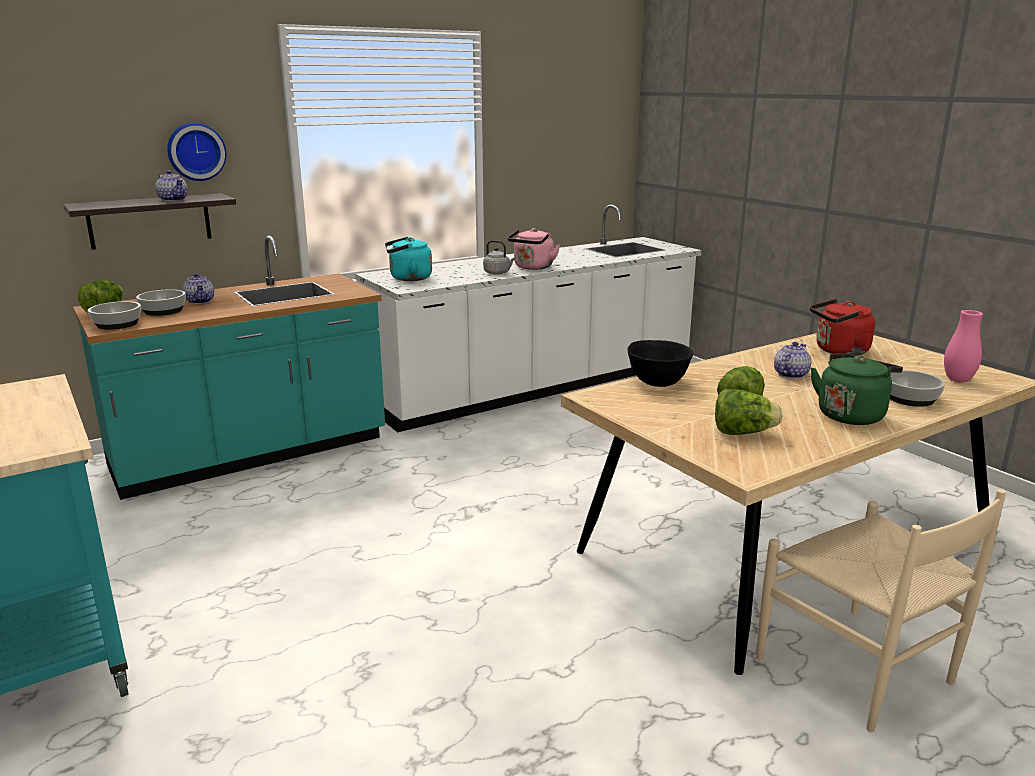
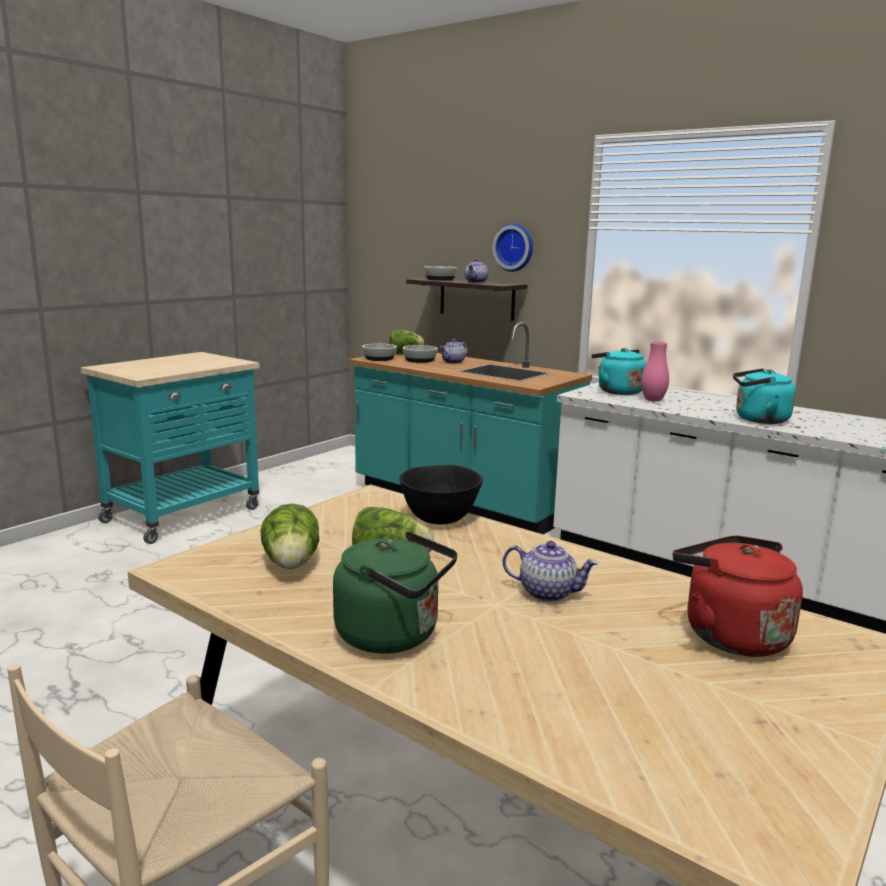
camera: 70 degrees right, 5 degrees down
(498, 273) = (702, 411): grey kettle -> none
(532, 267) = (758, 420): pink kettle -> turquoise kettle
(910, 398) = (513, 694): bowl -> bowl (440, 279)
(958, 380) = (687, 765): pink vase -> pink vase (653, 400)

